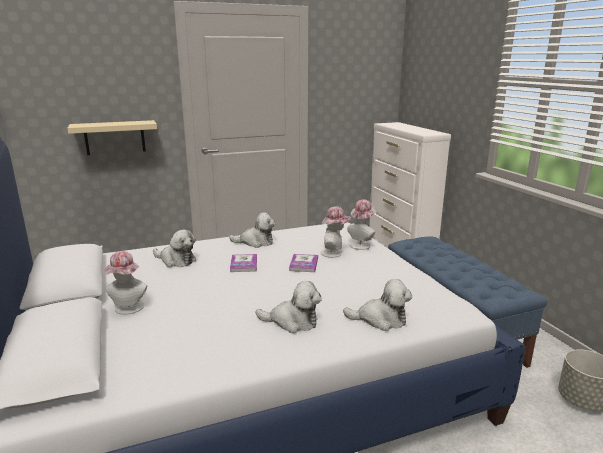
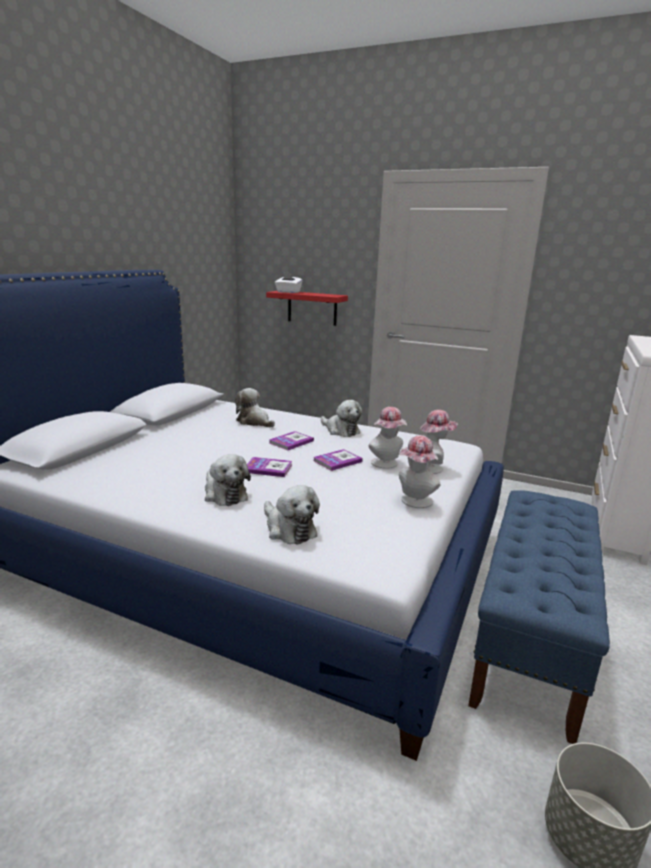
camera: 45 degrees right, 0 degrees up
(91, 125) = (288, 292): none -> white tissue box
(115, 137) = (312, 308): beige shelf -> red shelf
(128, 309) = (160, 439): hat -> hat (414, 502)
(176, 261) = (254, 422): plush toy -> plush toy turned 150 degrees clockwise
(277, 289) = (268, 468): none -> book

